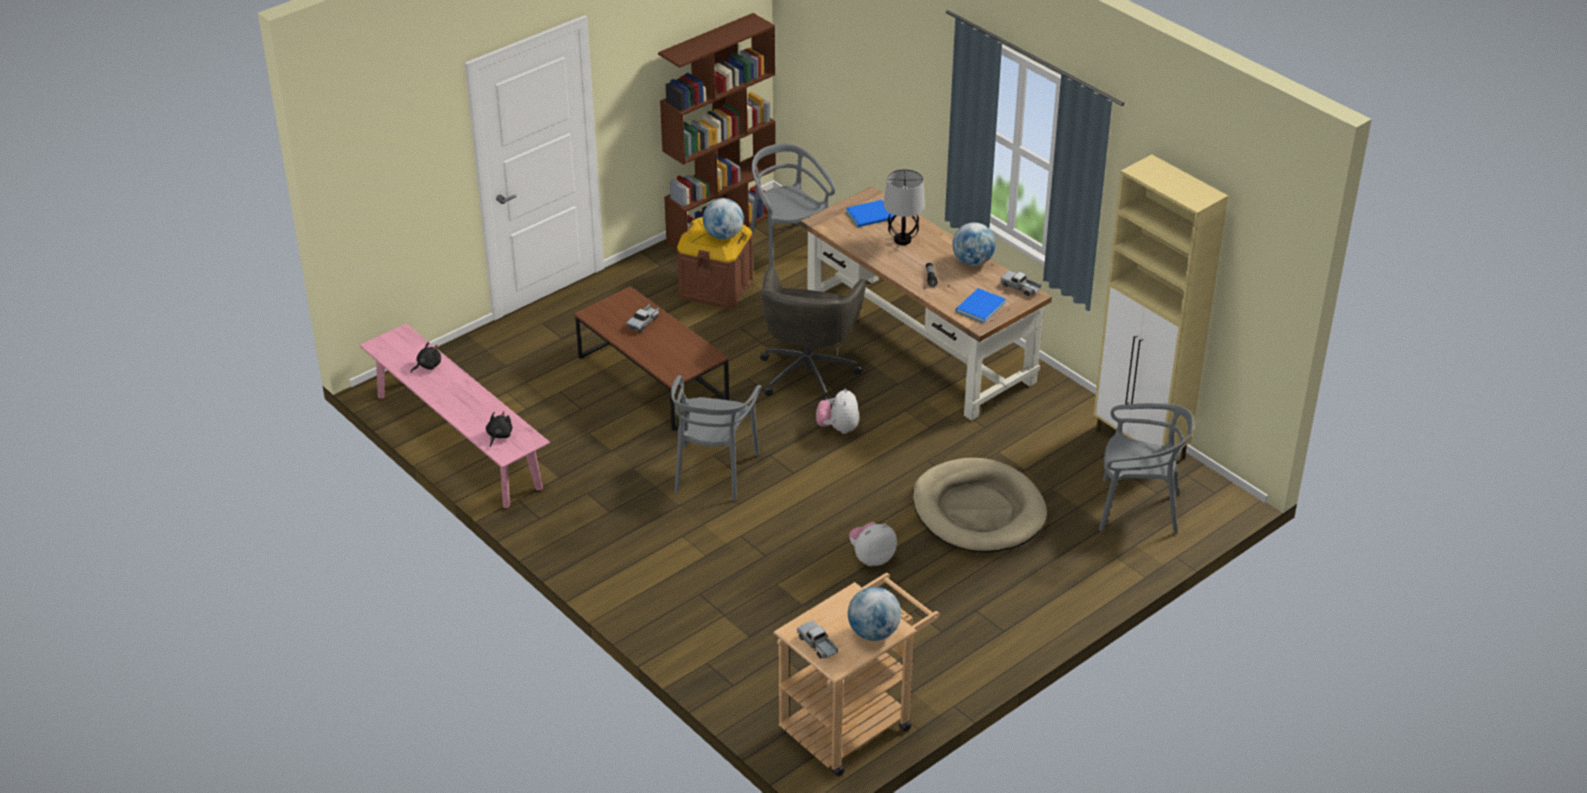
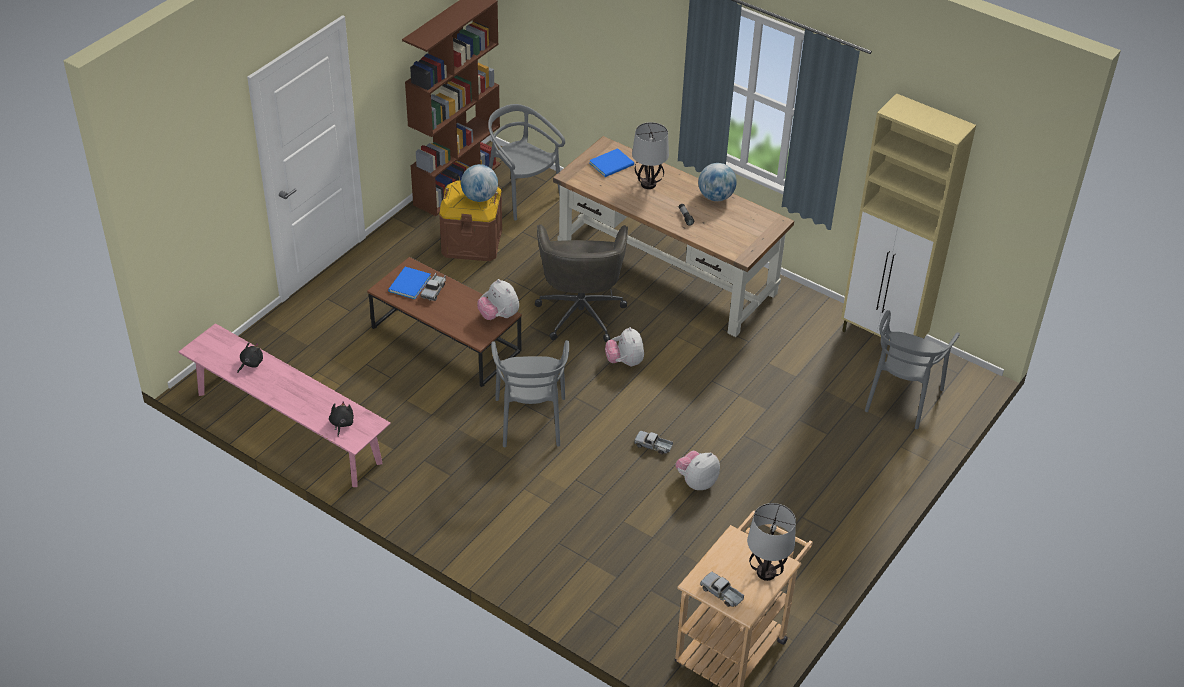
camera: 15 degrees left, 5 degrees up
(703, 356) = (499, 316): none -> plush toy
(873, 632) = (765, 572): globe -> table lamp
(978, 307) = (736, 239): blue book -> blue book (408, 284)
(978, 511) = (771, 422): beige dog bed -> none
(1020, 288) = (765, 216): toy truck -> toy truck (653, 446)
(1137, 508) = (901, 398): grey chair -> grey chair turned 120 degrees clockwise

